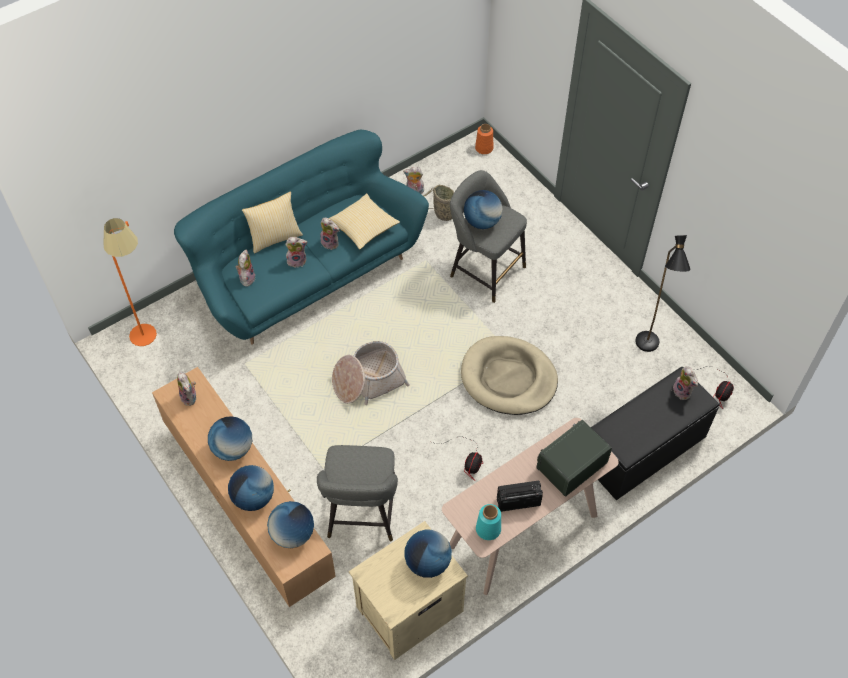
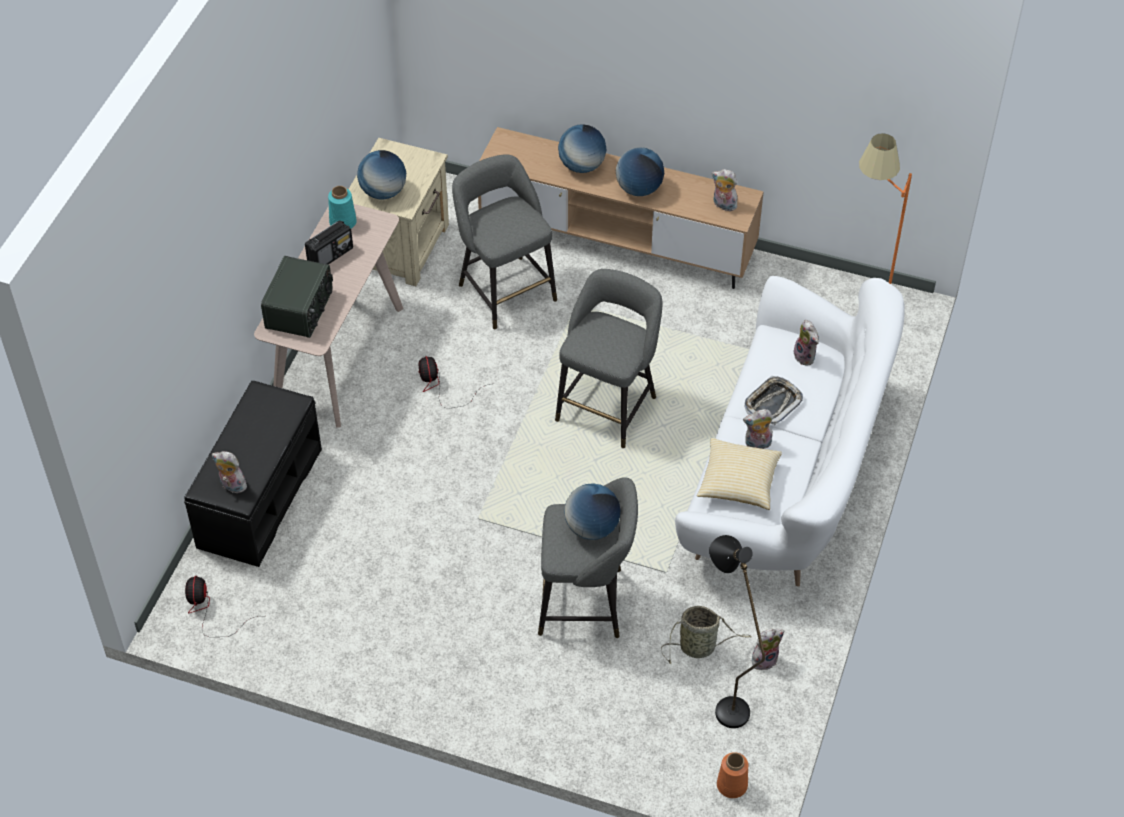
camera: 145 degrees right, 5 degrees down
(274, 237) = (825, 416): pillow -> none
(293, 534) = (521, 160): globe -> none
(297, 260) = (772, 403): plush toy -> tray
(306, 273) = (787, 477): turquoise sofa -> white sofa
(368, 380) = (608, 405): basket -> grey stool
(508, 378) = (459, 490): beige dog bed -> none
(647, 349) = (319, 613): black floor lamp -> black floor lamp (724, 703)

